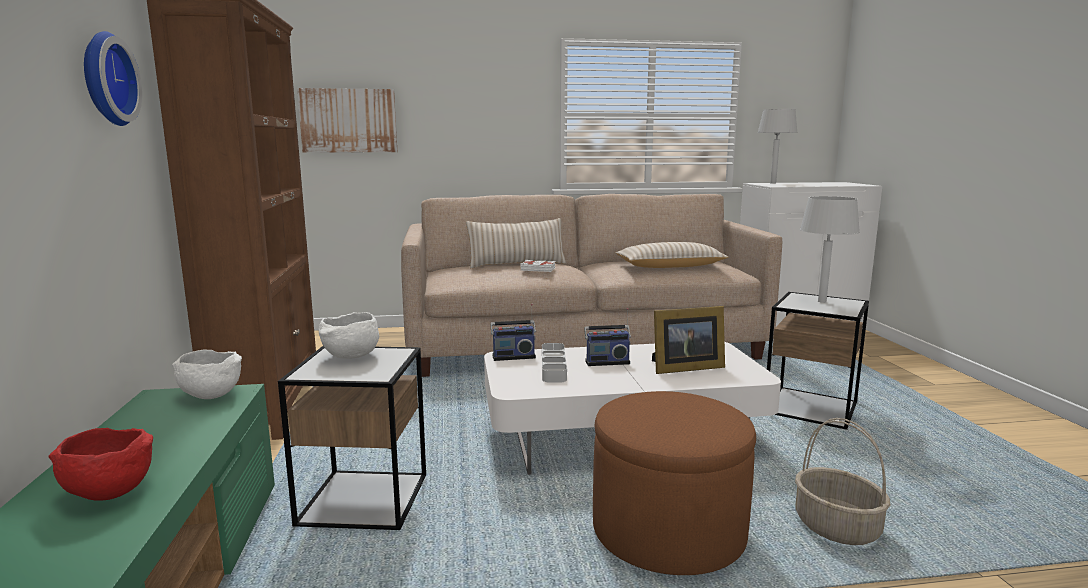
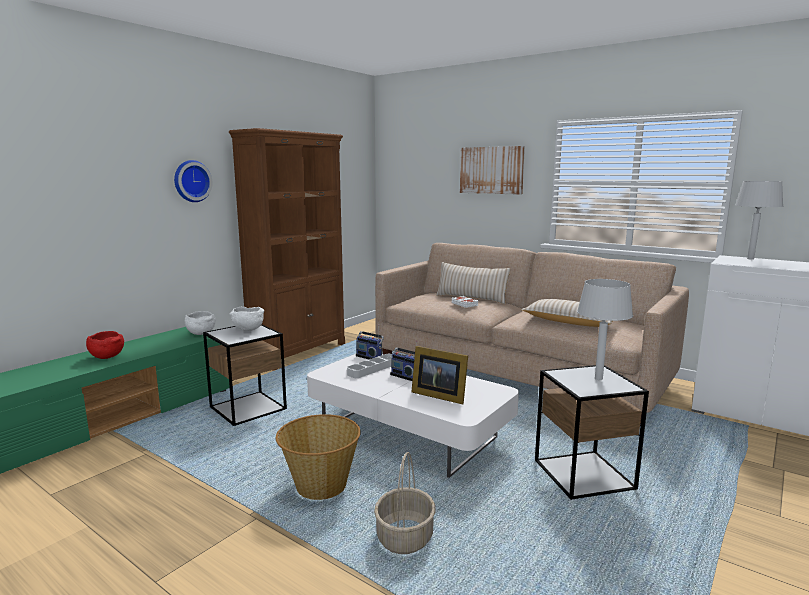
camera: 45 degrees right, 0 degrees up
(348, 121) = (414, 186): picture -> picture (491, 170)
(668, 531) = (320, 485): brown ottoman -> basket

